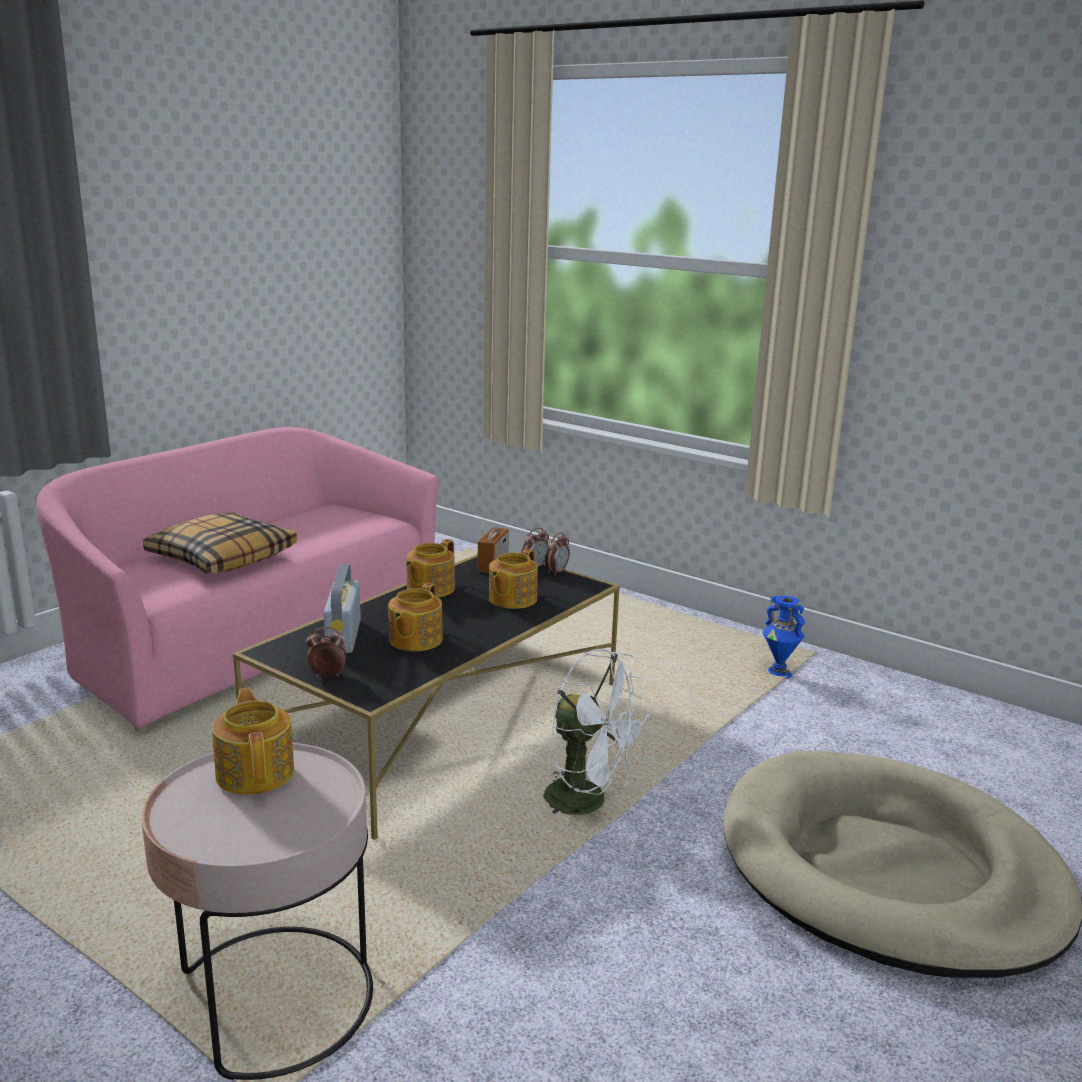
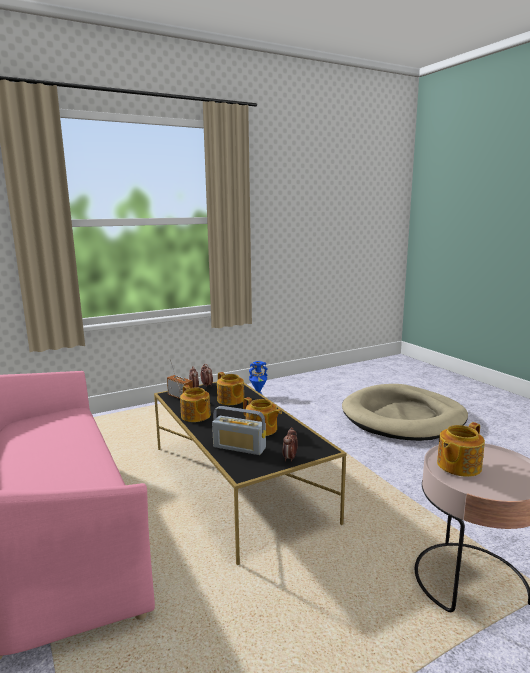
camera: 65 degrees left, 5 degrees down
(222, 558) = (62, 472): pillow -> none
(256, 772) = (457, 465): teapot -> teapot turned 45 degrees counterclockwise
(588, 803) = (335, 460): white fan -> none

